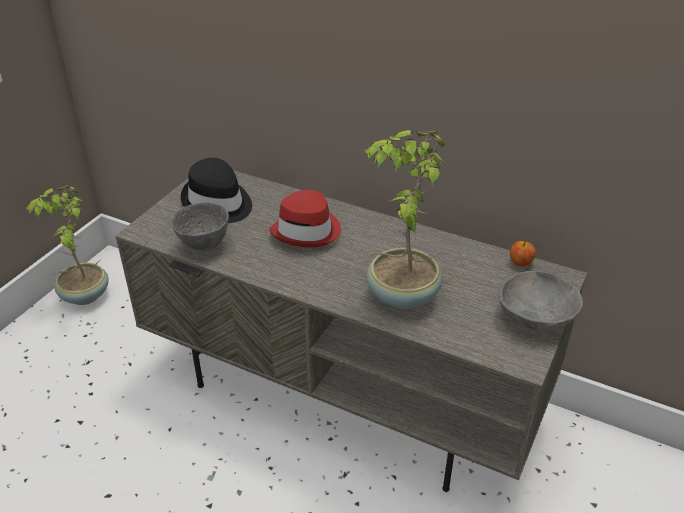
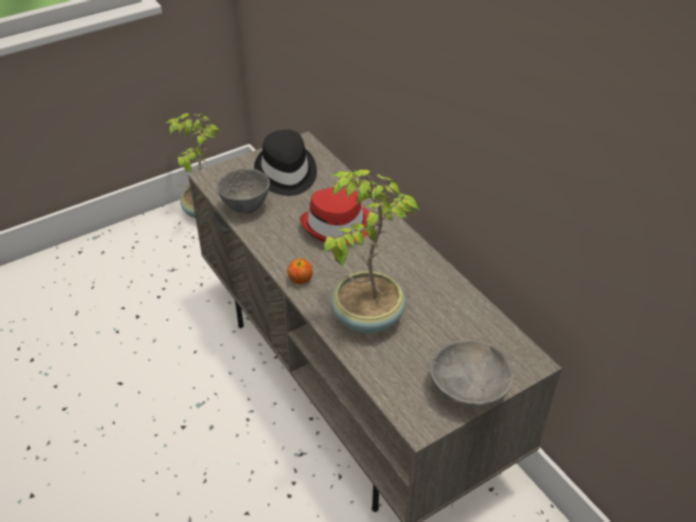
camera: 30 degrees right, 5 degrees up
(520, 262) = (503, 331): apple -> apple (300, 279)

